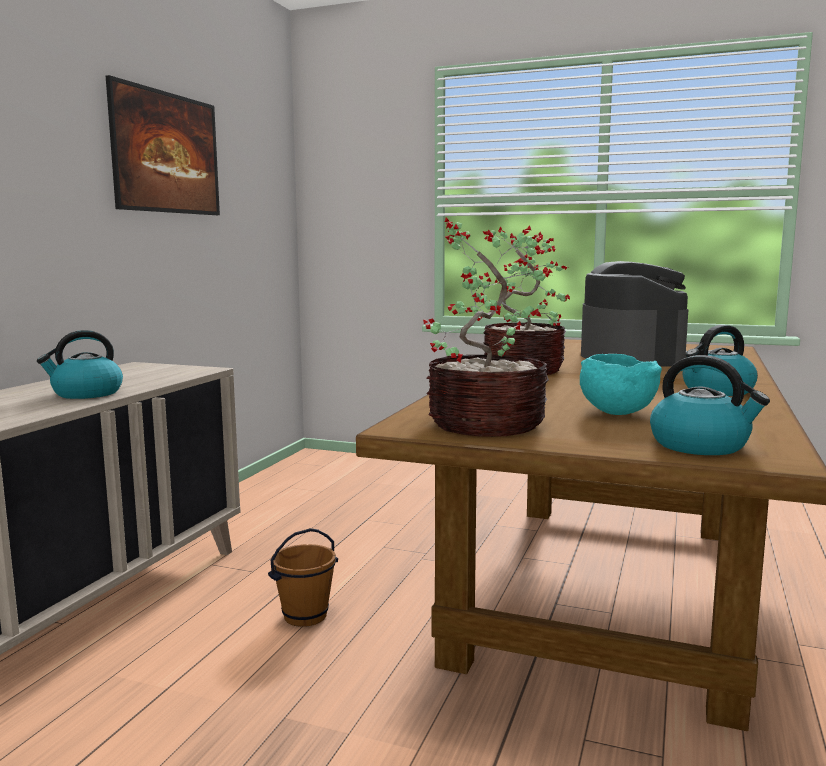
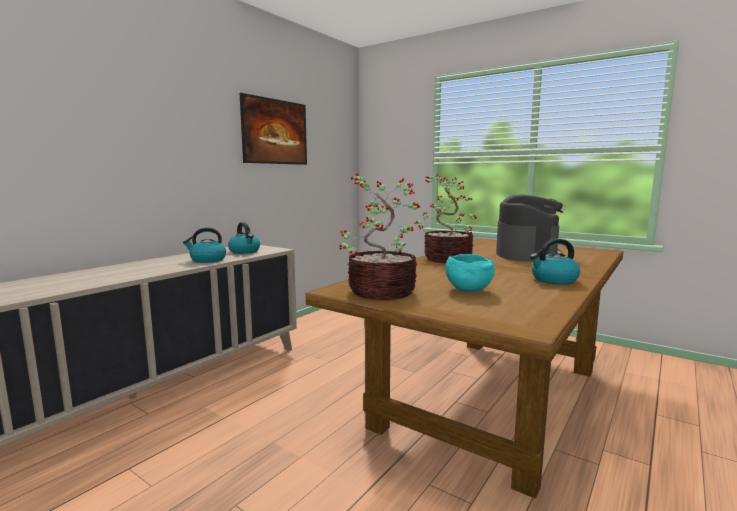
camera: 15 degrees right, 0 degrees up
(305, 616) = (311, 389): brown bucket -> none
(701, 445) = (493, 315): kettle -> kettle (245, 251)

